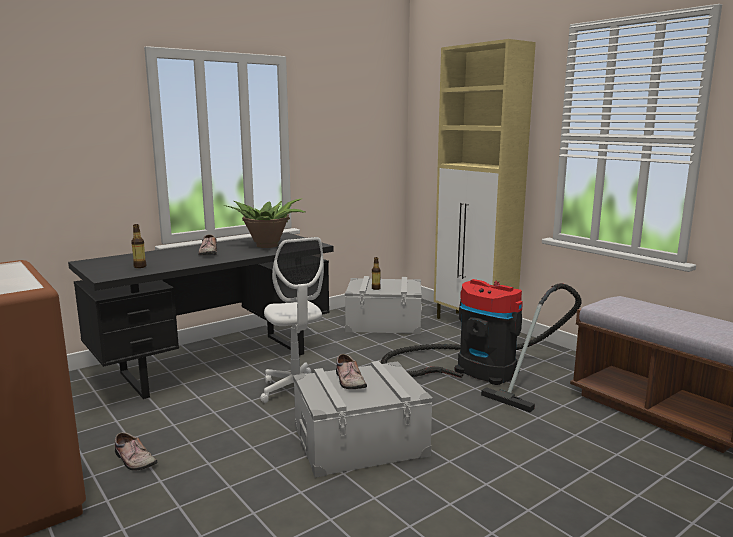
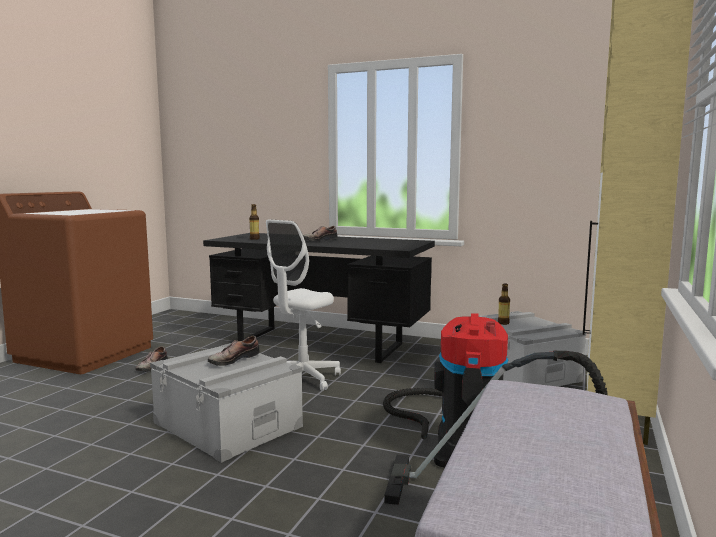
camera: 60 degrees right, 5 degrees down
(268, 245) = (370, 243): potted plant -> none

